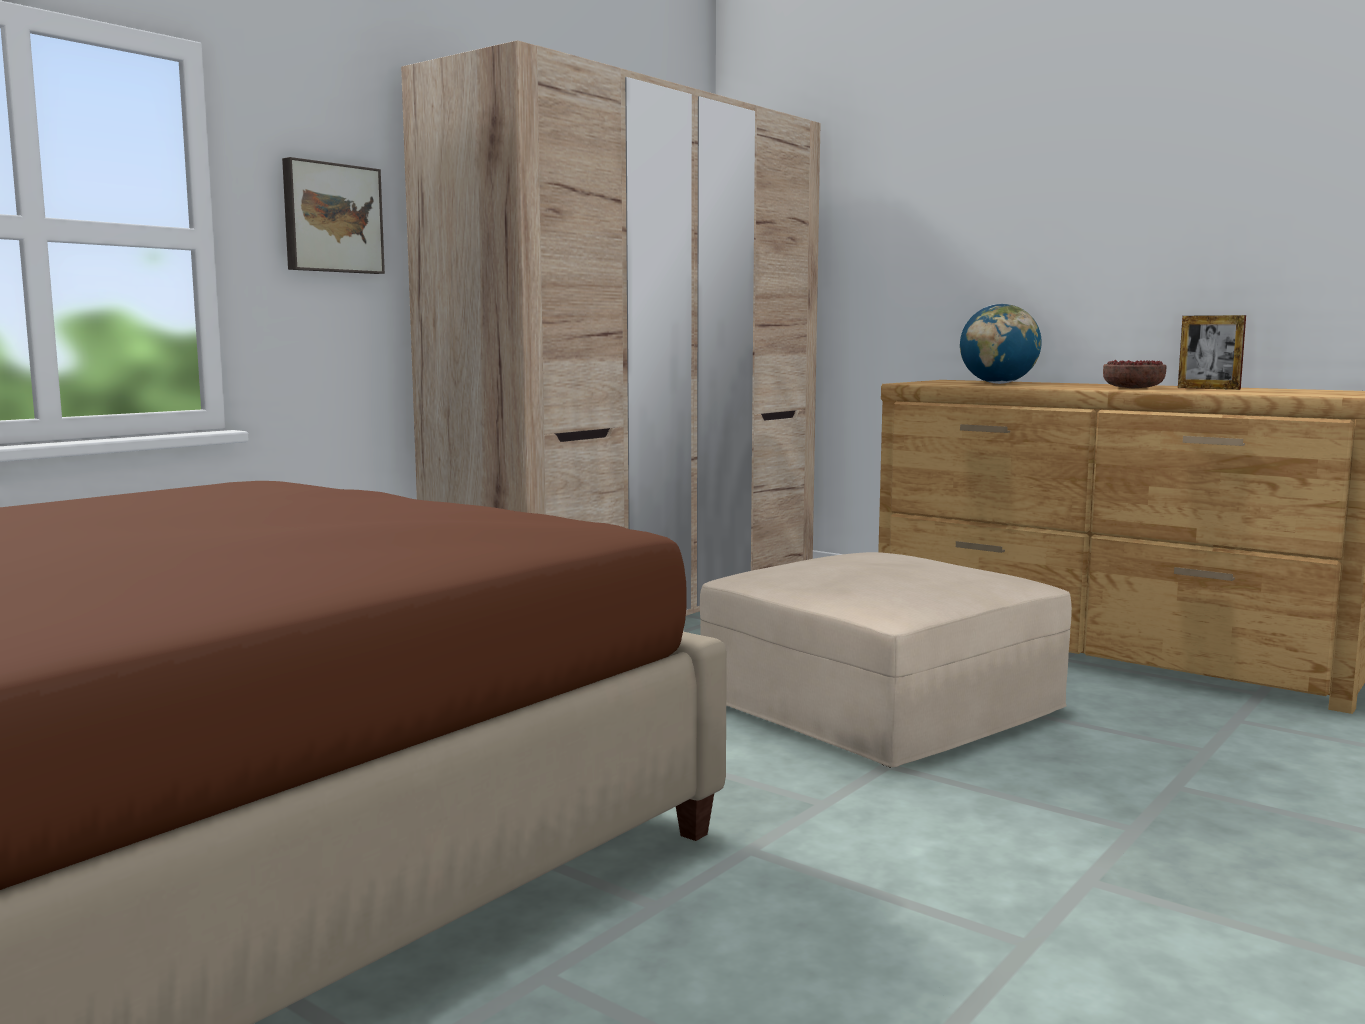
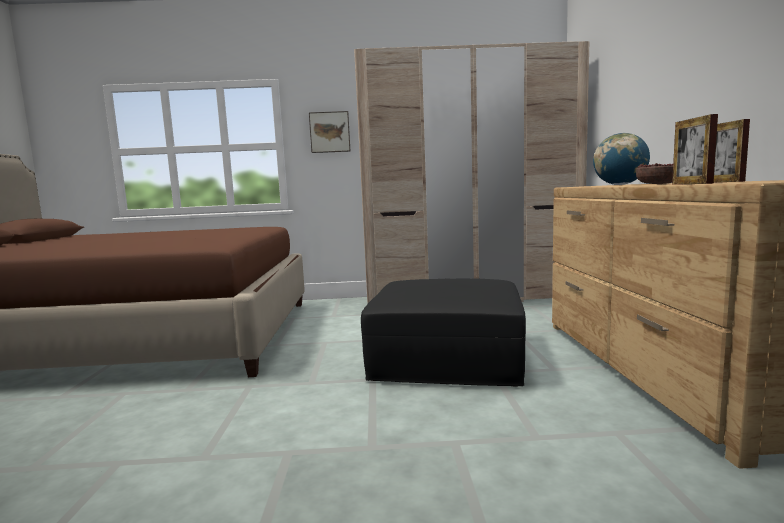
camera: 50 degrees right, 0 degrees up
(881, 704) = (448, 357): beige ottoman -> black ottoman
(1247, 393) = (691, 184): none -> picture frame

